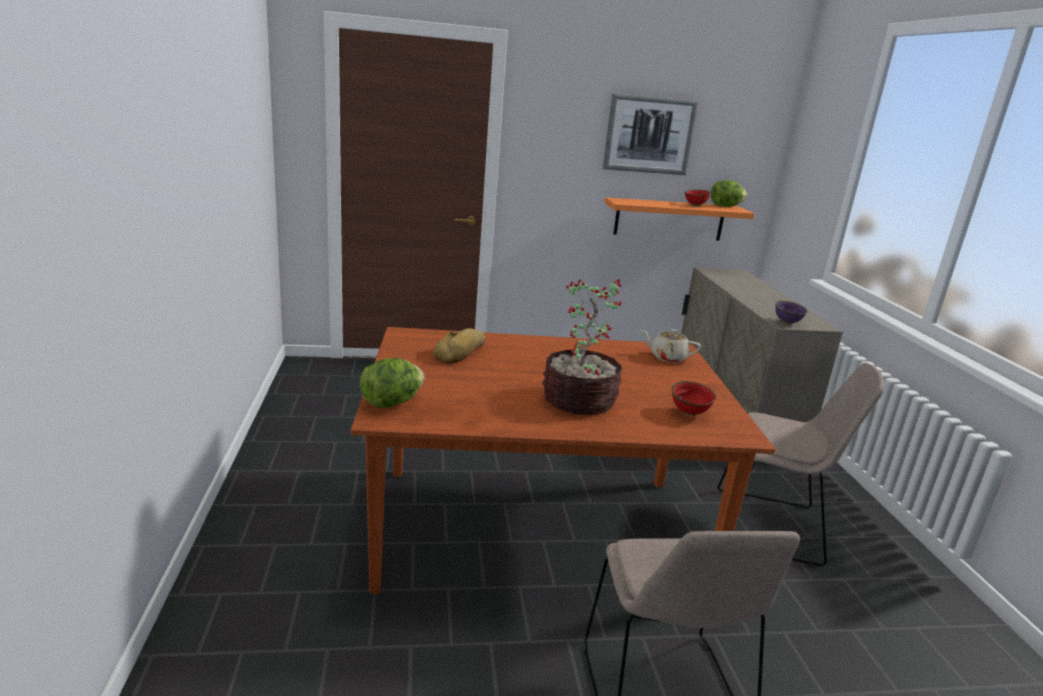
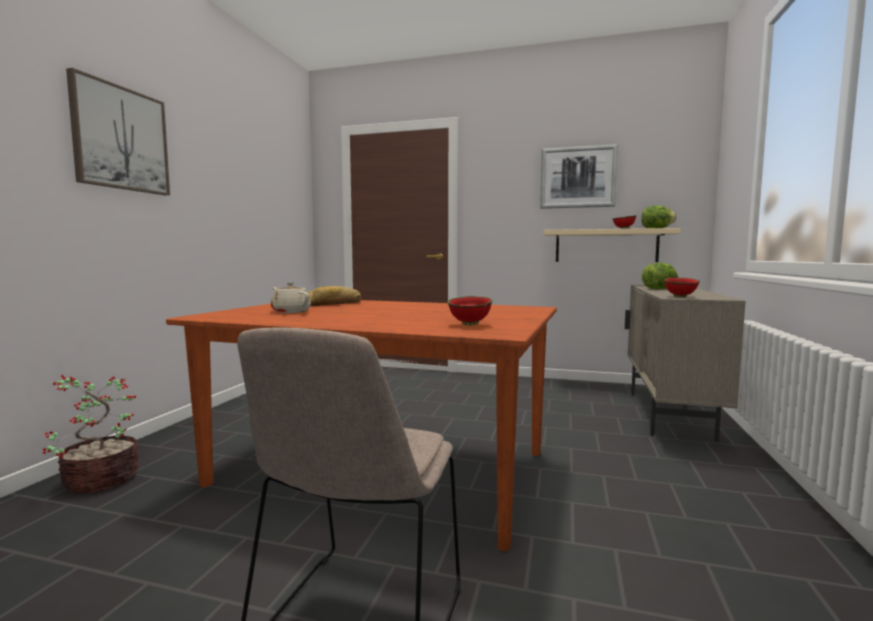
camera: 25 degrees right, 15 degrees down
(155, 133) = (121, 139): none -> picture
(391, 403) = (223, 313): lettuce -> lettuce (659, 289)
(579, 401) = (374, 317): potted plant -> potted plant (99, 481)
(667, 357) = (514, 309): beige teapot -> beige teapot (290, 312)
(669, 219) = (606, 246): orange shelf -> beige shelf
(772, 527) = (641, 502): beige chair -> none
(787, 323) = (681, 297): purple bowl -> red bowl

